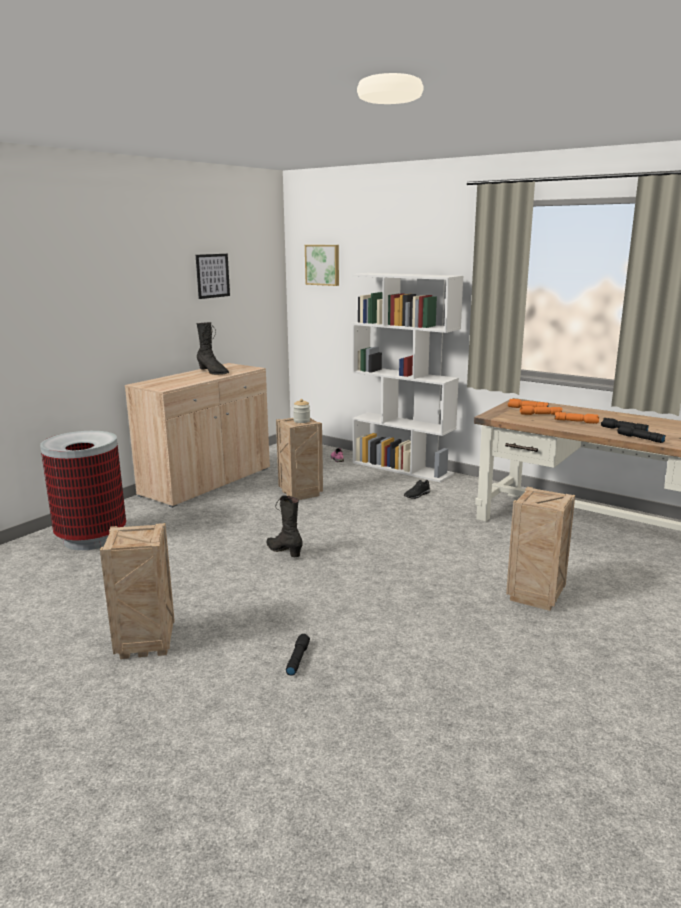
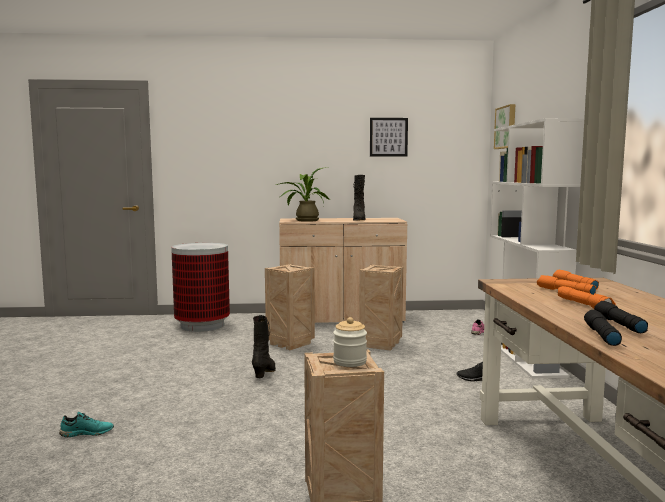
camera: 50 degrees right, 10 degrees down
(144, 644) = (70, 383): crate -> crate (289, 344)
(172, 384) = (304, 220): none -> potted plant
(297, 659) = (87, 433): black flashlight -> turquoise shoe
(301, 421) = (384, 268): jar -> jar (350, 362)

